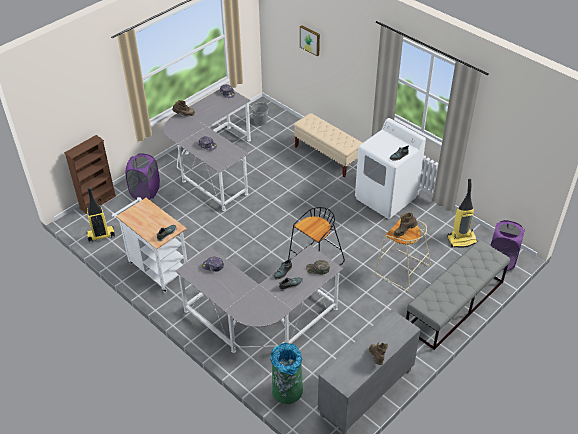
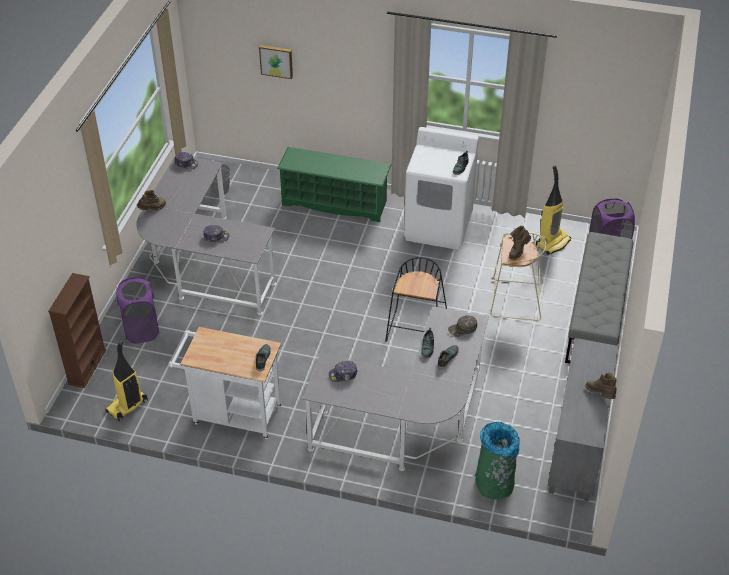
camera: 30 degrees left, 0 degrees up
(327, 156) = (335, 203): beige bench -> green shoe rack

